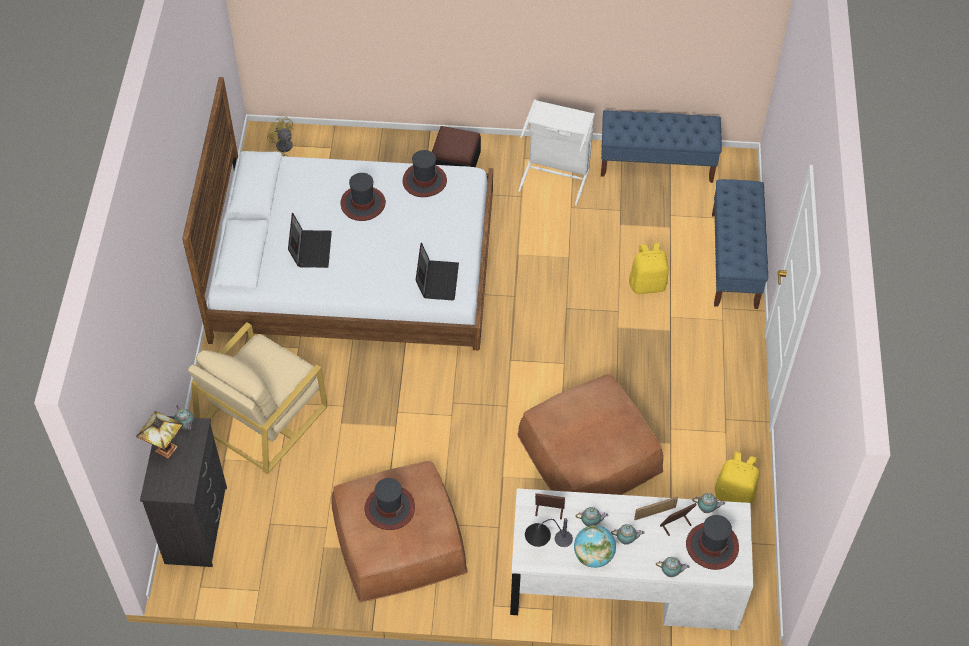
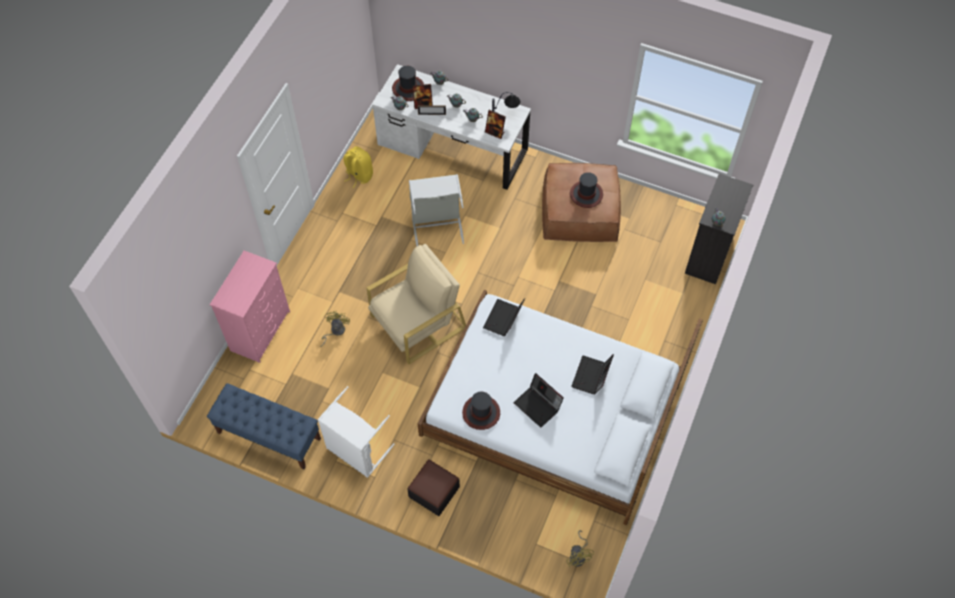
camera: 160 degrees left, 5 degrees up
(166, 450) = (732, 210): table lamp -> none
(262, 415) = (650, 315): beige armchair -> beige armchair (417, 322)
(363, 204) = (538, 405): hat -> laptop
(589, 453) = (437, 225): brown ottoman -> grey laundry basket
(593, 555) = (479, 102): globe -> none
(647, 284) = (335, 331): yellow backpack -> yellow fan
(734, 260) = (261, 330): blue bench -> pink dresser

